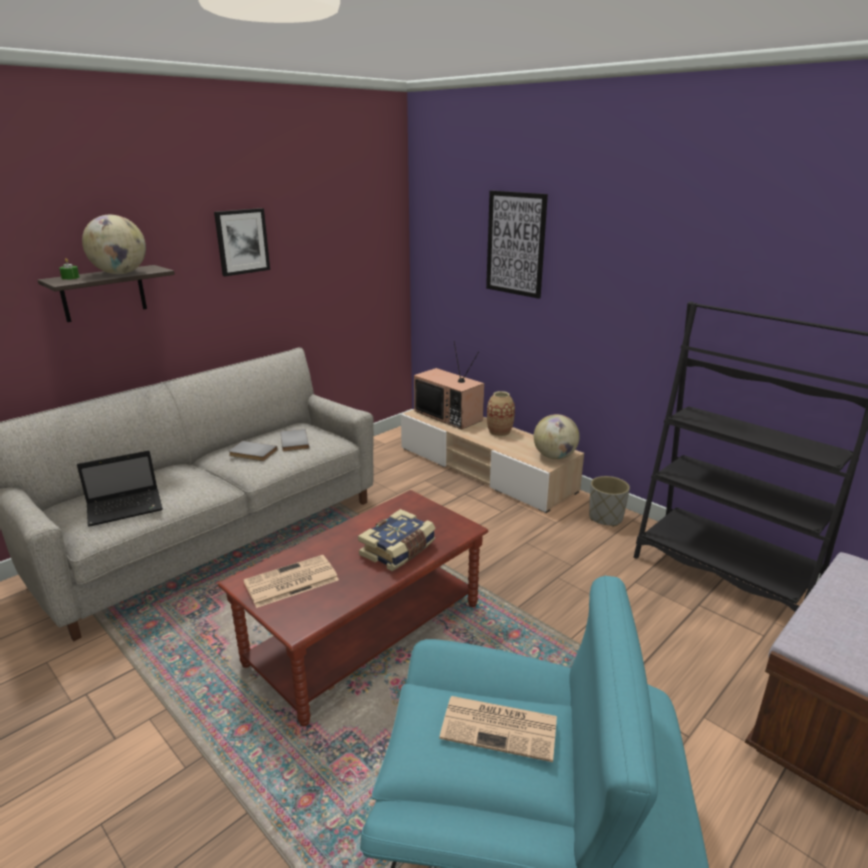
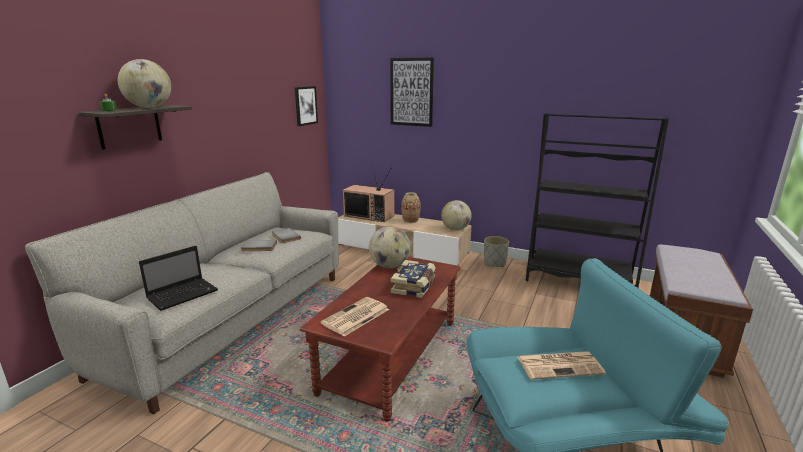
camera: 20 degrees left, 5 degrees down
(242, 241) = (225, 90): picture -> picture (305, 105)
(392, 510) = (389, 266): none -> globe

